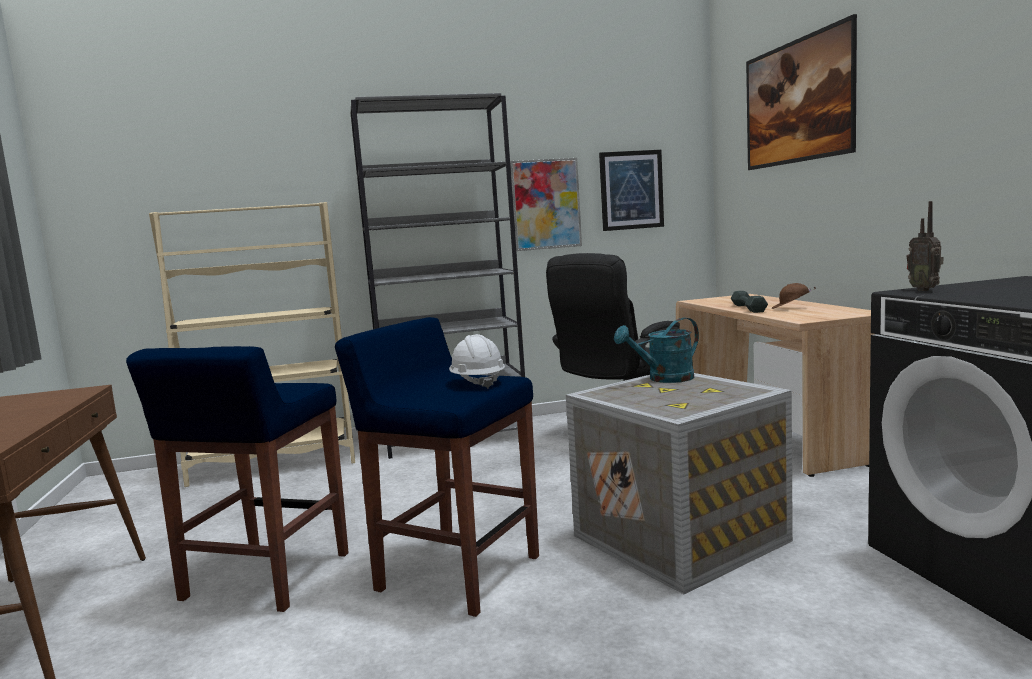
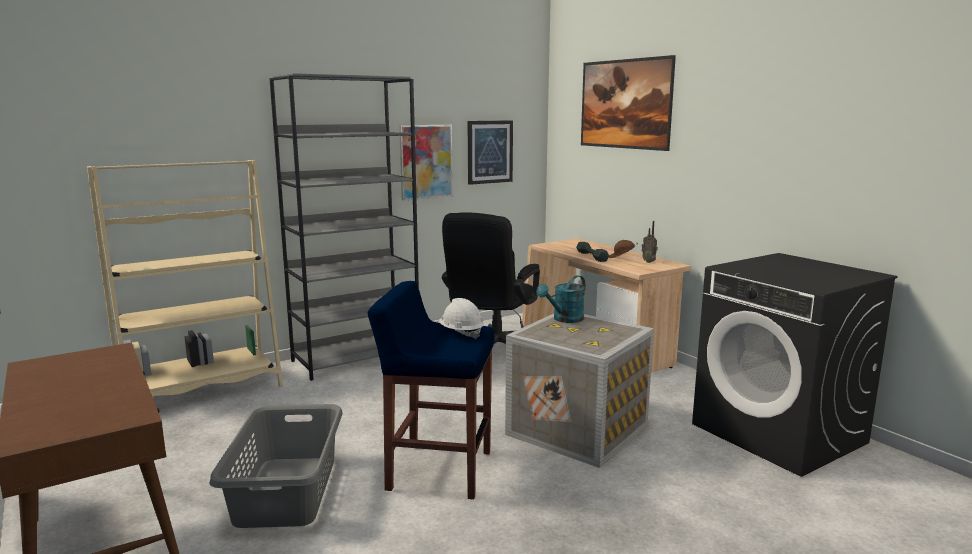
camera: 20 degrees left, 5 degrees up
(265, 578) = (285, 491): blue stool -> grey laundry basket
(925, 290) = (735, 266): radio -> radio (649, 261)

